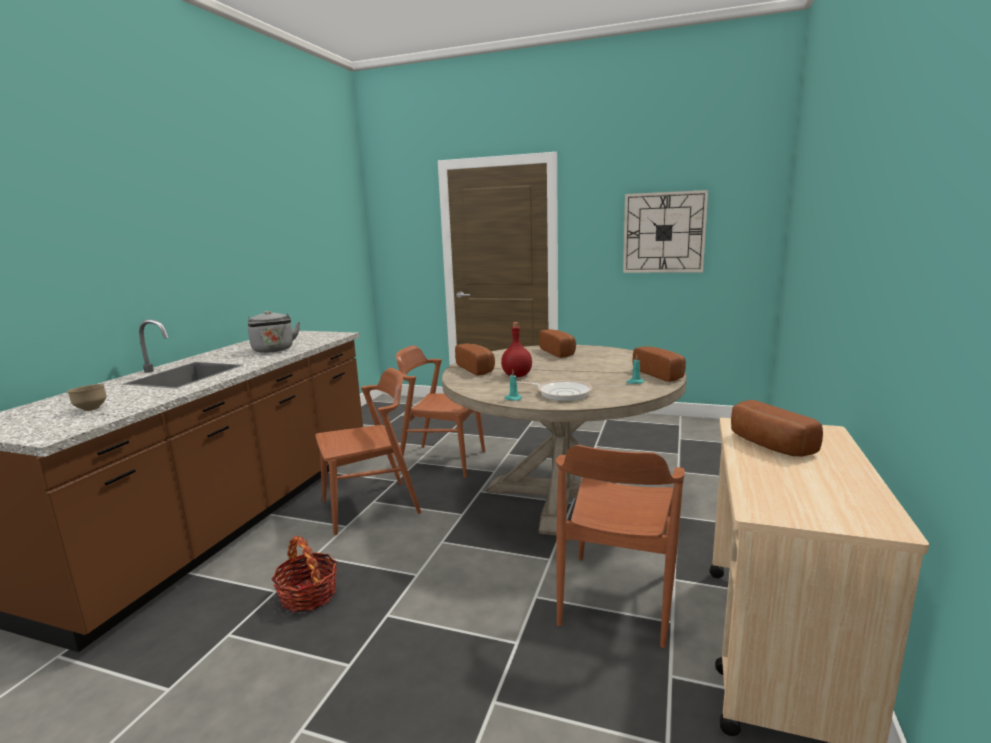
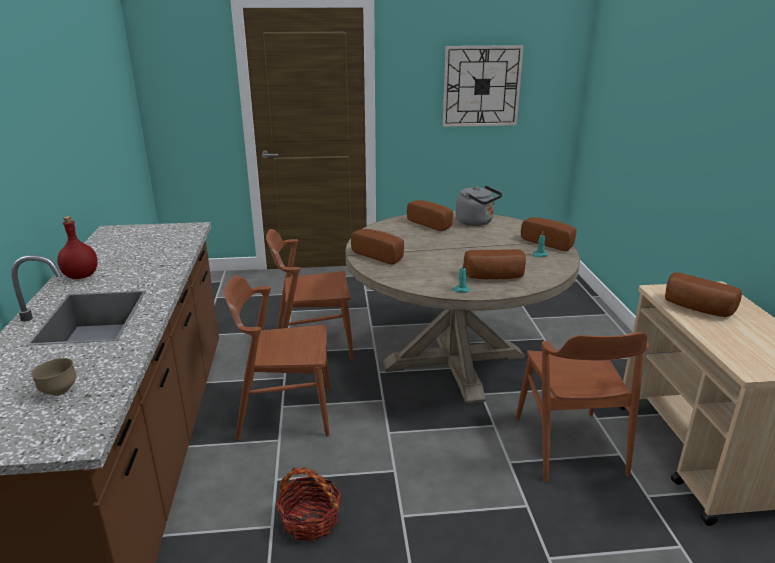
camera: 25 degrees left, 10 degrees up
(274, 350) = (147, 262): grey kettle -> grey kettle (476, 222)
(371, 506) = (285, 412): brown chair -> brown chair turned 135 degrees counterclockwise
(516, 375) = (428, 260): red bottle -> red bottle (80, 276)
(561, 393) = (495, 277): frying pan -> bread

